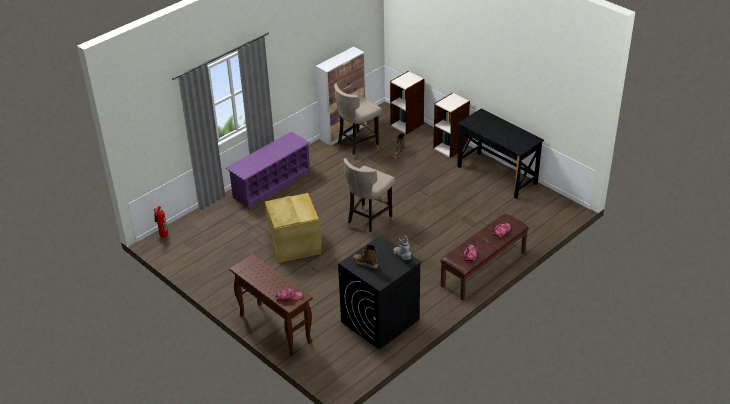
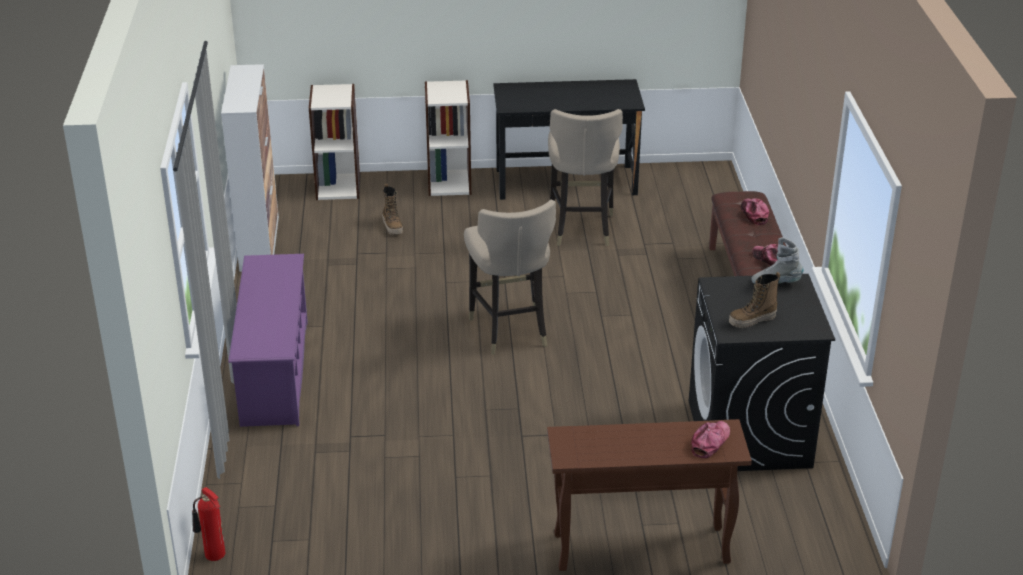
camera: 50 degrees left, 5 degrees down
(295, 244) = (458, 423): beige storage box -> none
(357, 147) = (317, 250): beige stool -> beige stool (581, 229)

